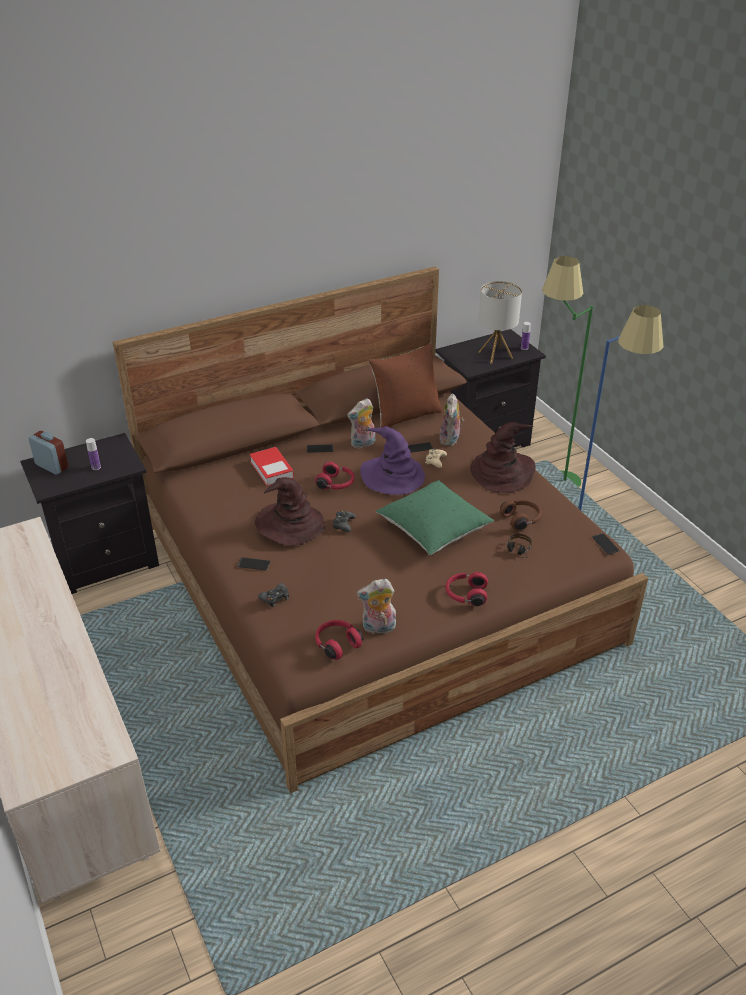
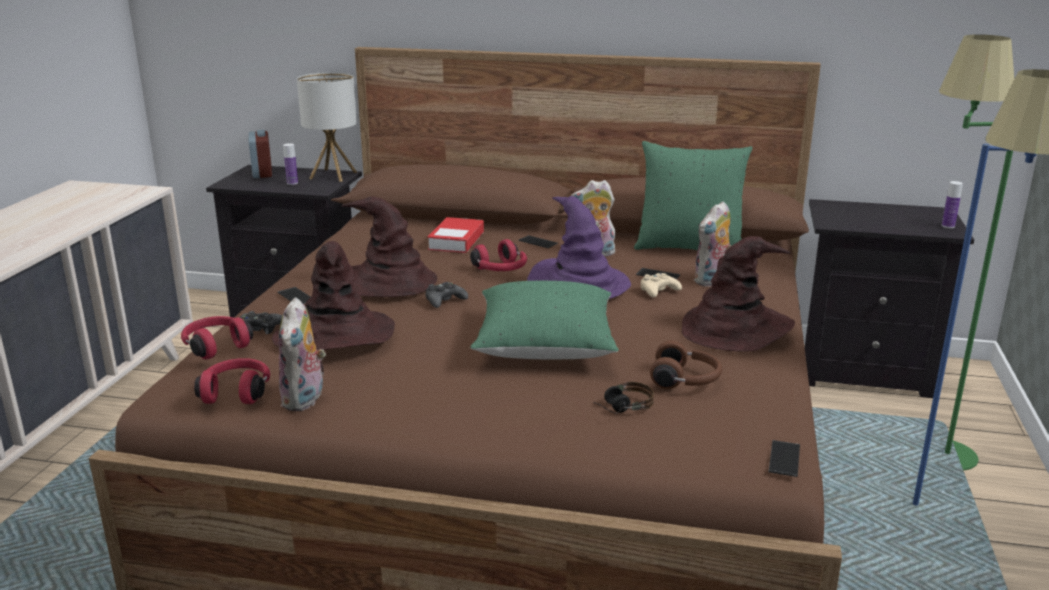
camera: 40 degrees right, 15 degrees down
(334, 581) = (335, 336): none -> brown hat
(378, 628) = (305, 400): plush toy -> plush toy turned 120 degrees counterclockwise
(405, 415) = (689, 247): brown pillow -> green pillow
(465, 595) = (469, 419): red headphones -> red headphones (216, 346)
(495, 355) = (891, 221): table lamp -> table lamp (333, 175)

